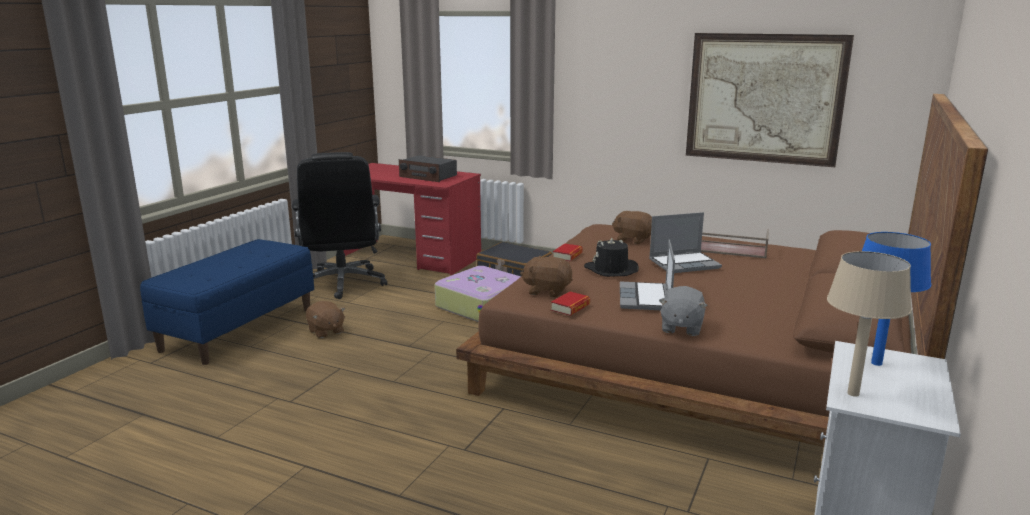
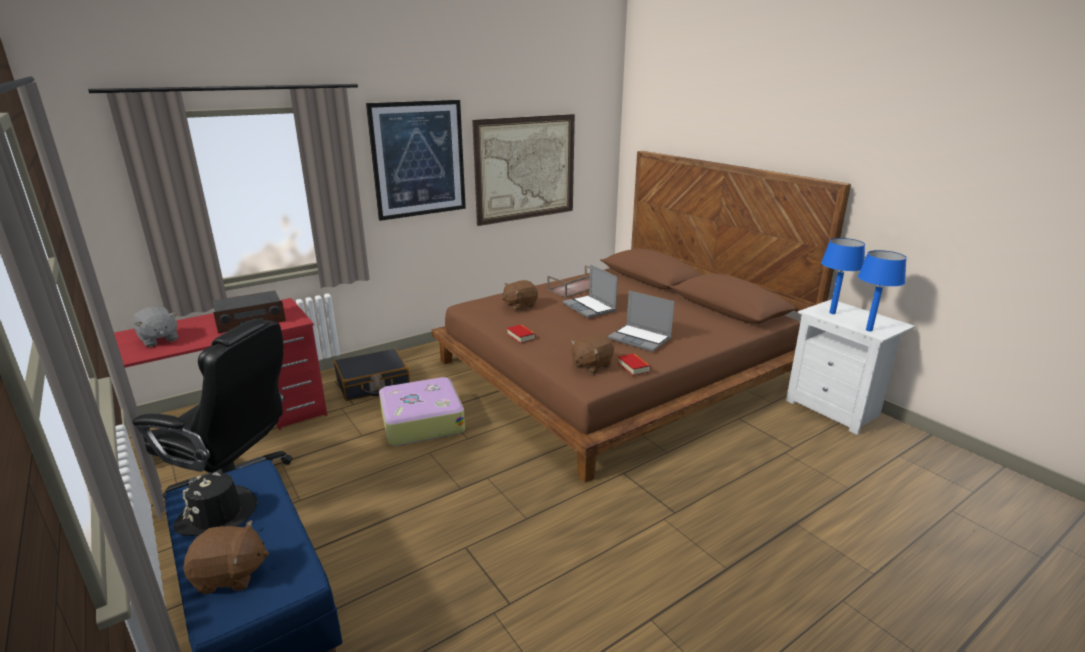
camera: 60 degrees left, 5 degrees up
(326, 331) = (361, 536): brown plush toy -> brown plush toy (230, 575)
(611, 270) = (570, 332): black hat -> black hat (217, 515)
(626, 70) = (418, 159): none -> picture
(681, 327) = (696, 345): grey plush toy -> grey plush toy (159, 339)
(684, 264) = (590, 307): laptop -> laptop turned 135 degrees clockwise
(852, 393) = (868, 330): beige table lamp -> blue table lamp

